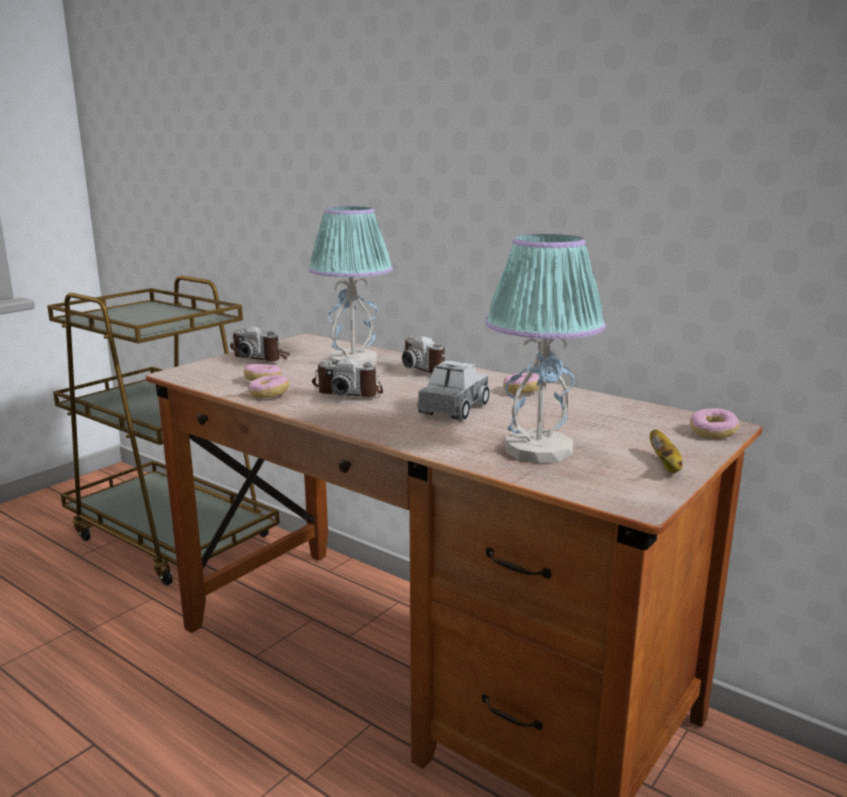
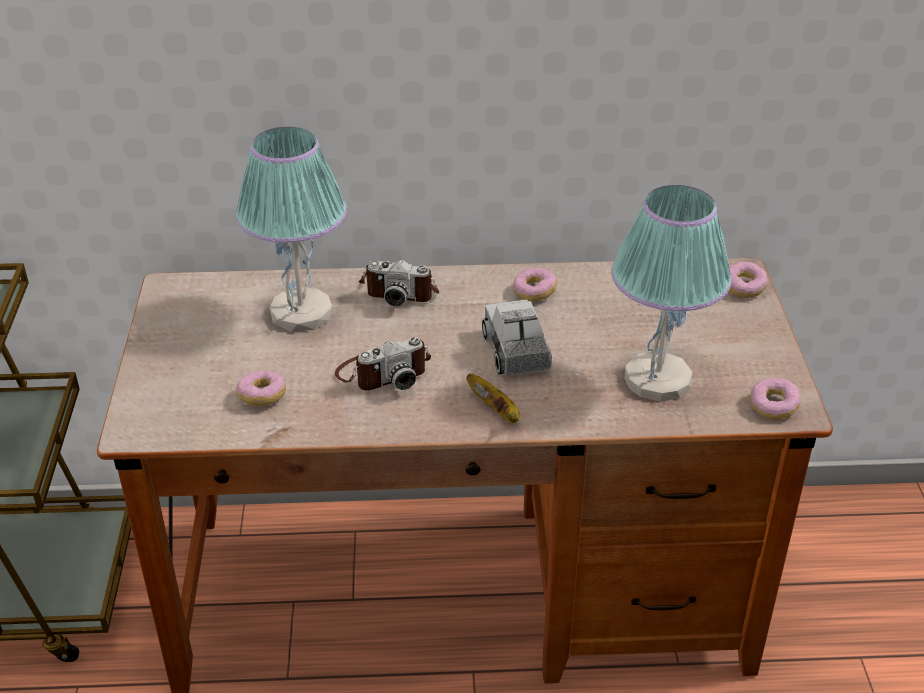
camera: 40 degrees left, 20 degrees up
(261, 357) = (182, 351): camera -> none
(269, 395) = (311, 418): donut -> donut (773, 407)
(665, 466) = (761, 353): banana -> banana (496, 411)

